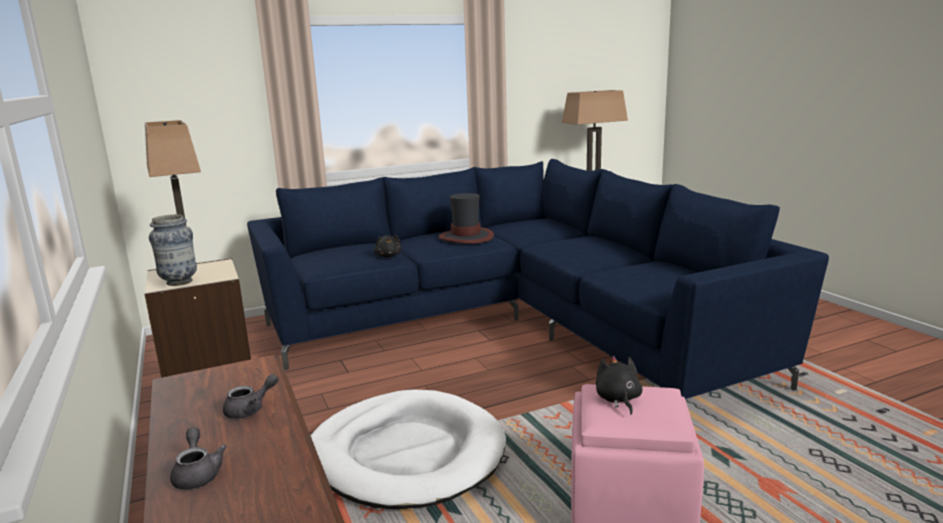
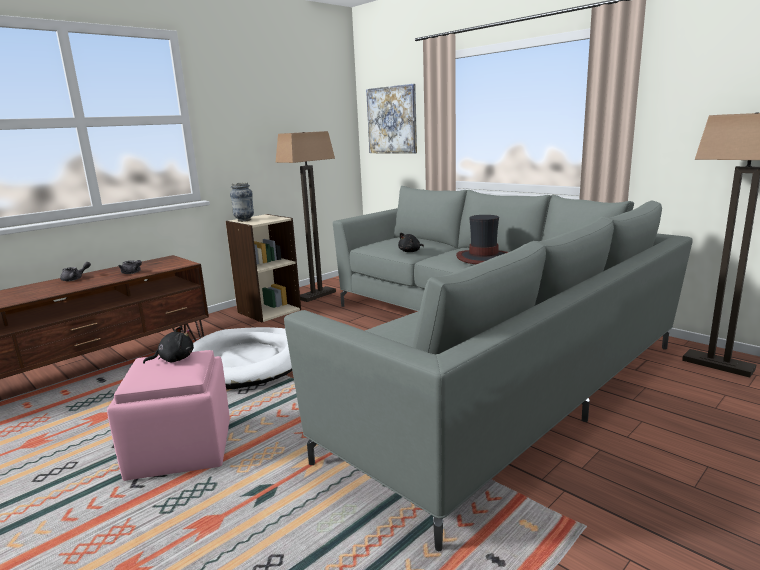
camera: 70 degrees right, 0 degrees up
(186, 102) = (392, 120): none -> picture
(515, 325) = (481, 355): blue sofa -> grey sofa

